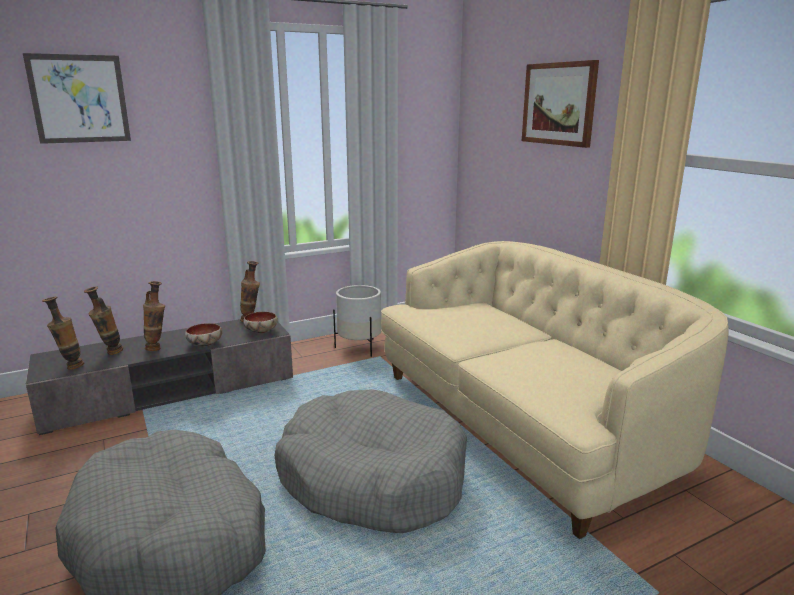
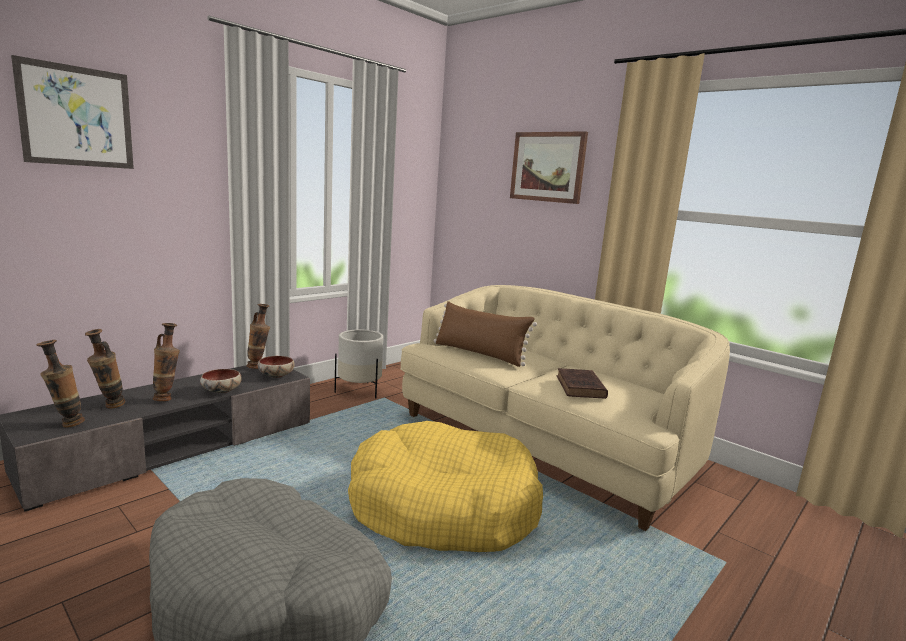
camera: 20 degrees left, 5 degrees down
(372, 478) = (443, 506): grey dog bed -> yellow dog bed
(452, 320) = (479, 353): none -> brown pillow
(532, 368) = (580, 387): none -> brown book

